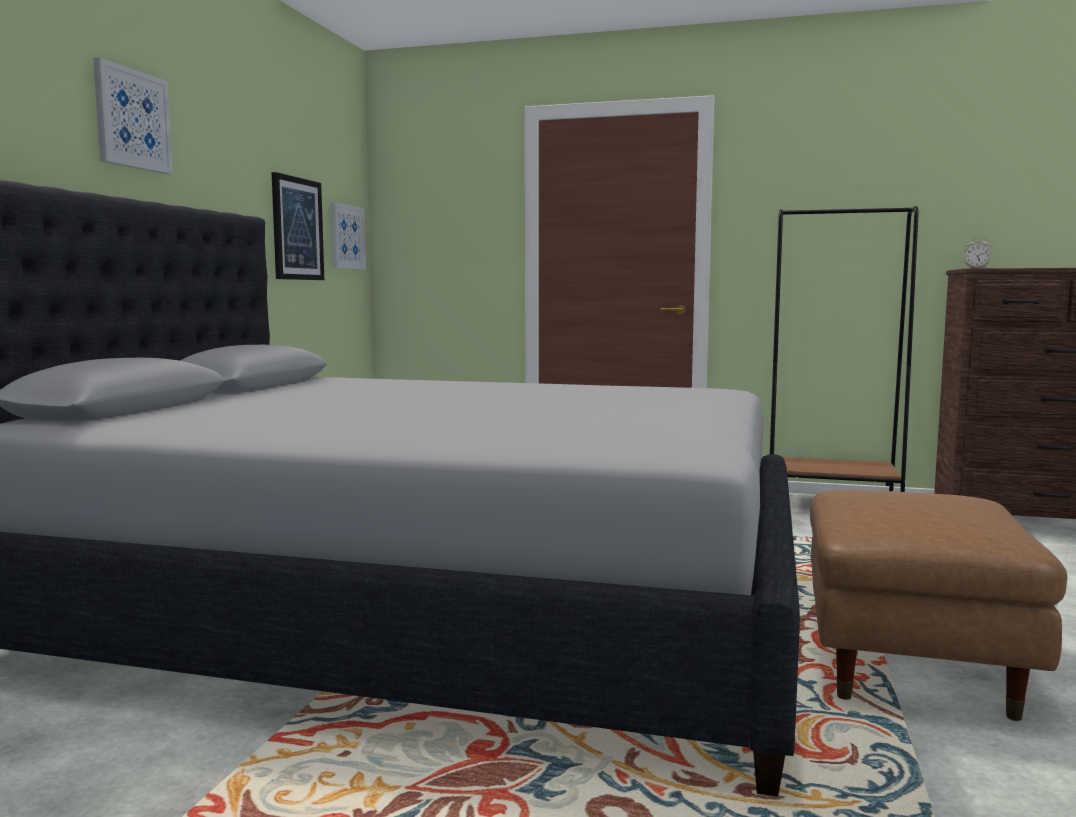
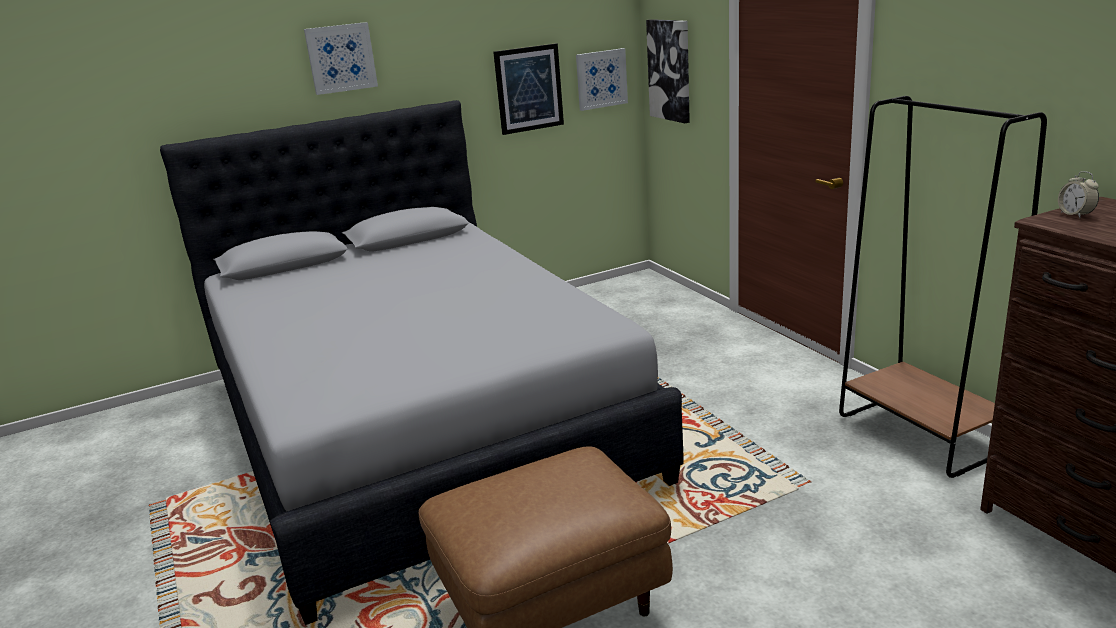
camera: 50 degrees right, 15 degrees up
(425, 231) = (670, 70): none -> picture

